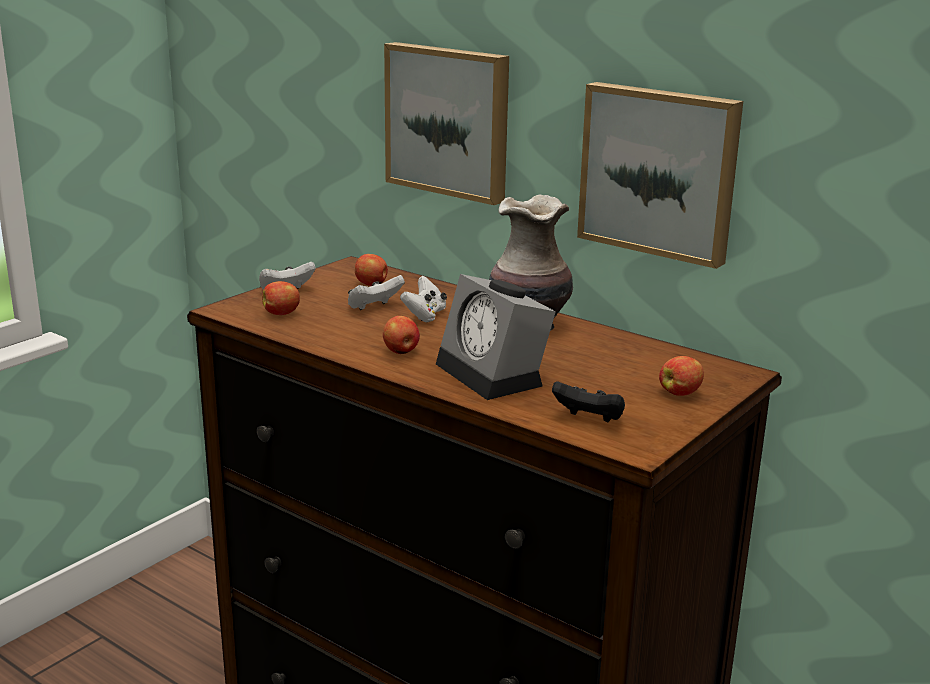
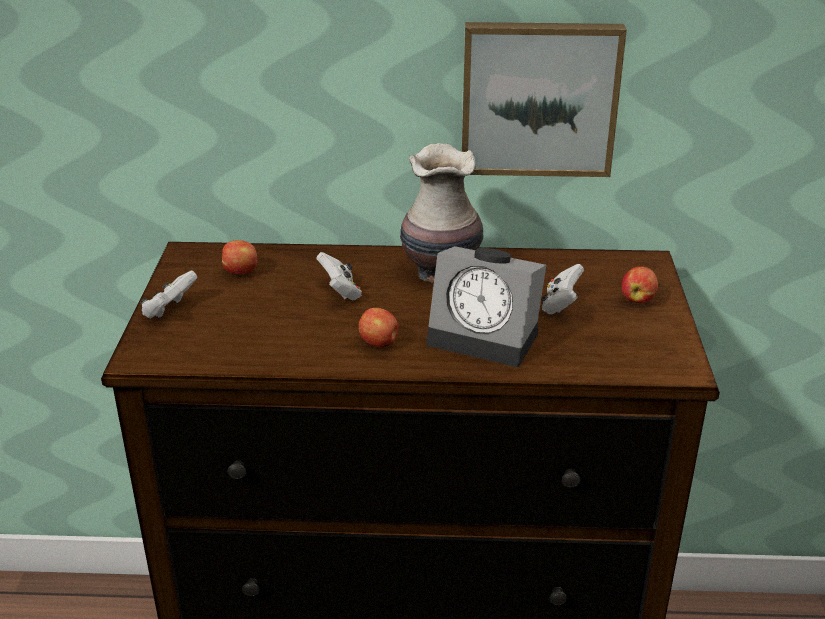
camera: 35 degrees left, 10 degrees up
(281, 313) = (206, 340): apple -> none
(374, 307) = (282, 299): white game controller -> white game controller (560, 305)
(449, 121) = (283, 81): picture -> none
(589, 419) = (614, 354): black game controller -> none

